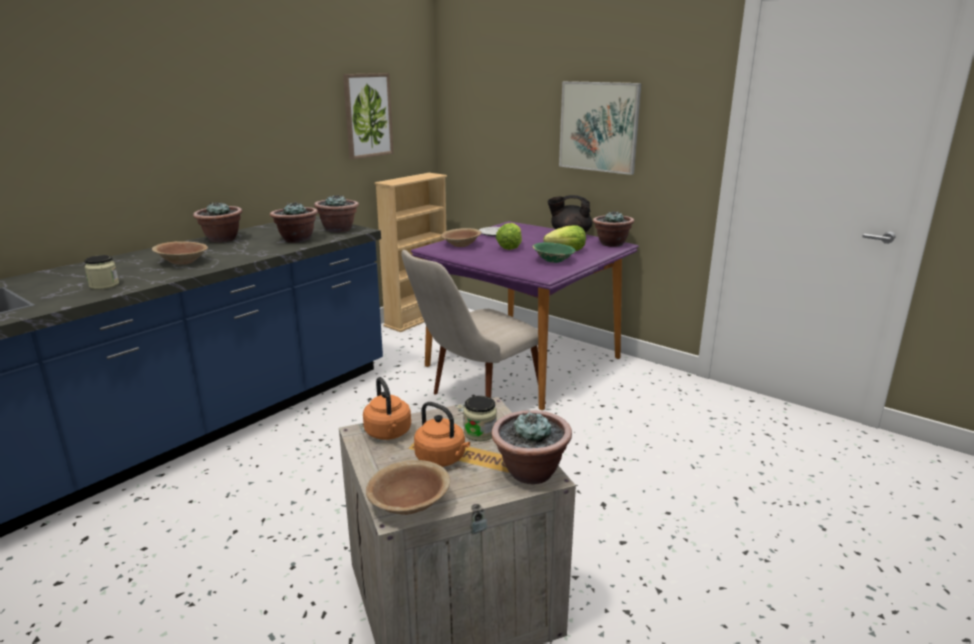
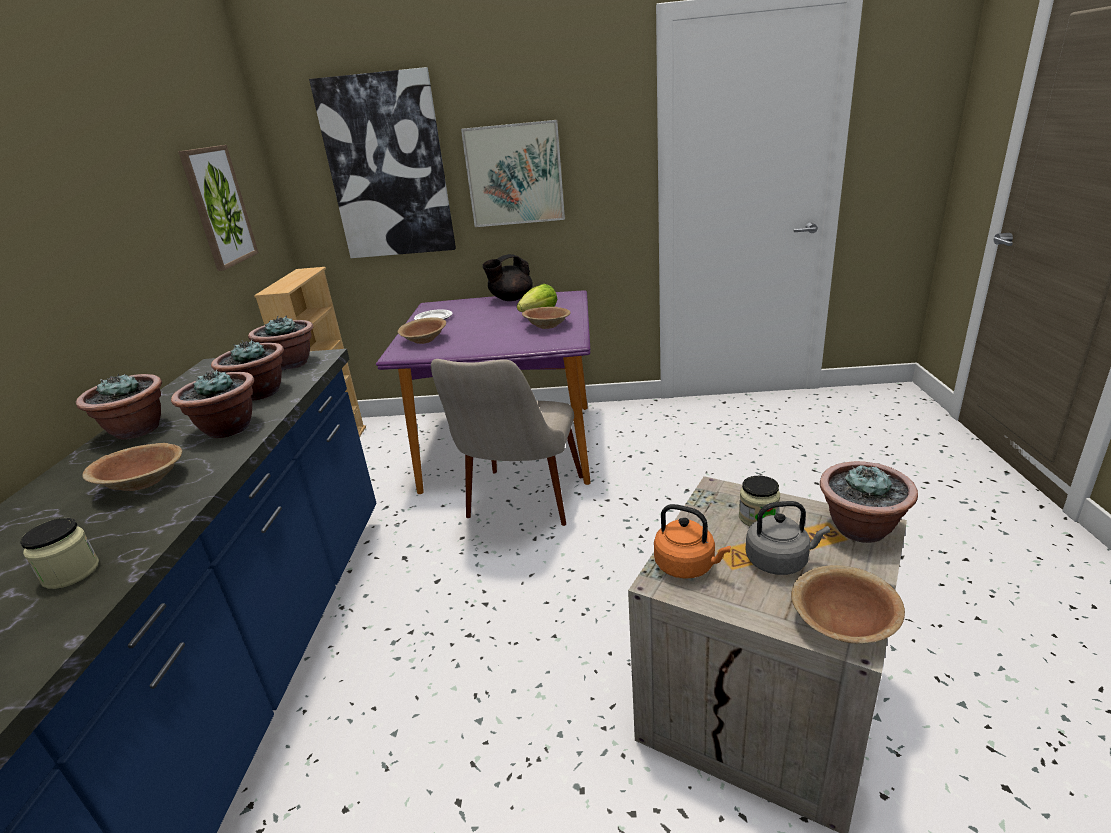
camera: 35 degrees left, 5 degrees up
(442, 459) = (780, 561): orange kettle -> grey kettle
(507, 106) = (387, 168): none -> picture
(509, 247) = (479, 327): lettuce -> none
(553, 260) = (547, 326): green bowl -> brown bowl
(611, 244) = (564, 296): potted plant -> potted plant (227, 429)

